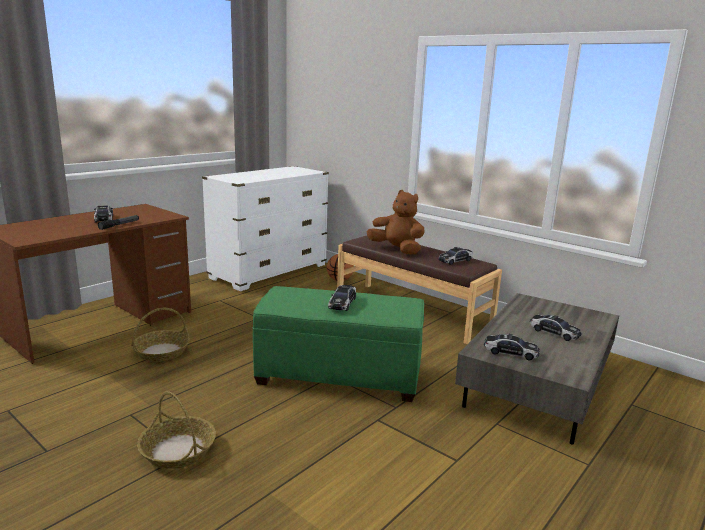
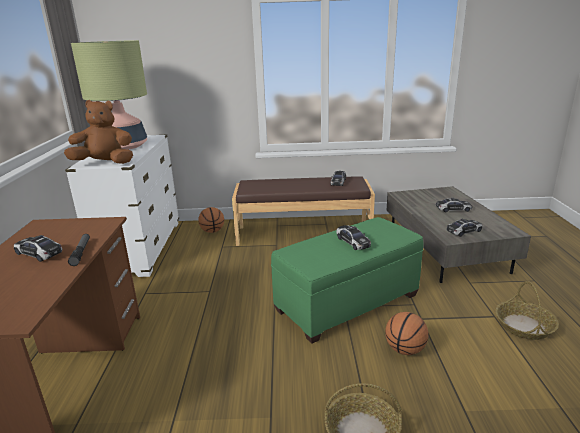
camera: 40 degrees left, 5 degrees up
(161, 352) = (185, 367): basket -> basket (524, 326)
(275, 172) = (124, 146): none -> table lamp
(314, 429) = (405, 350): none -> basketball
(397, 250) = (288, 187): brown plush toy -> brown plush toy (105, 163)

